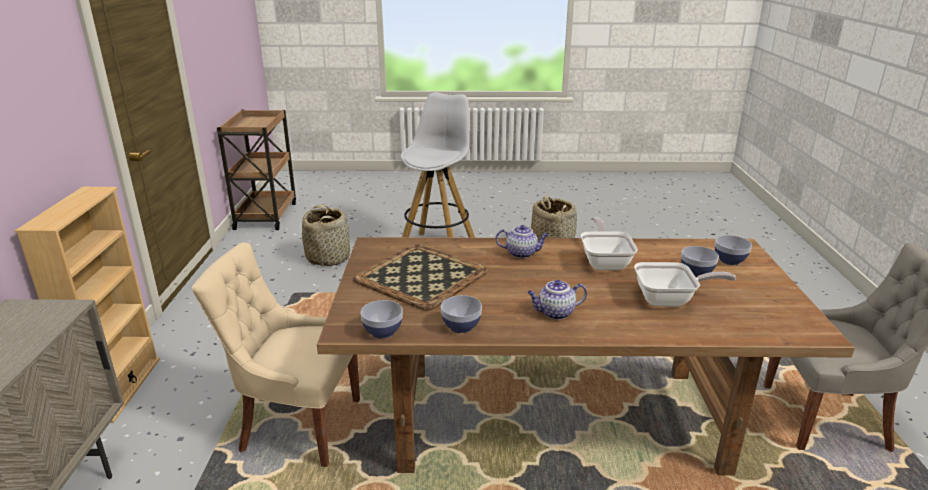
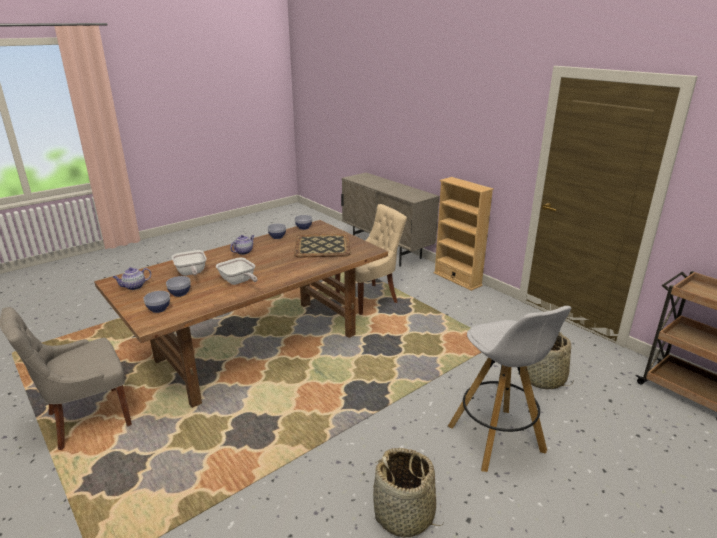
camera: 140 degrees right, 0 degrees up
(522, 253) = (290, 271): teapot -> teapot (134, 287)
(670, 300) = (191, 273): frying pan -> frying pan turned 75 degrees counterclockwise

